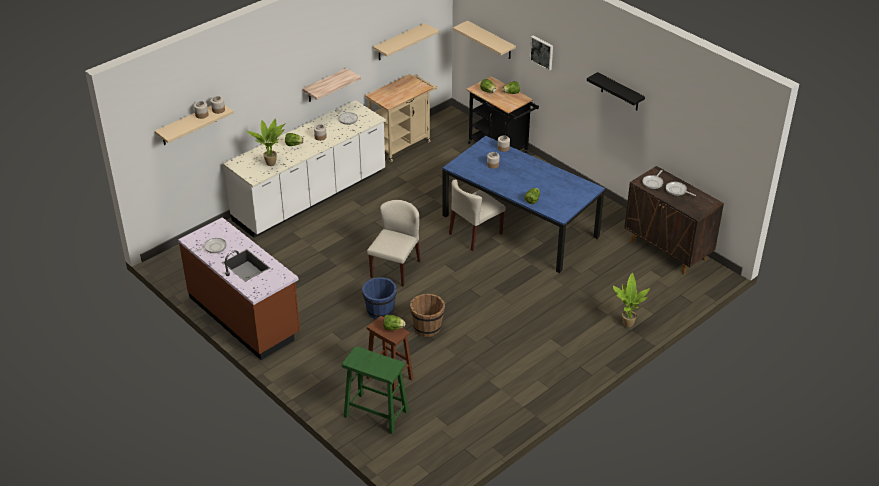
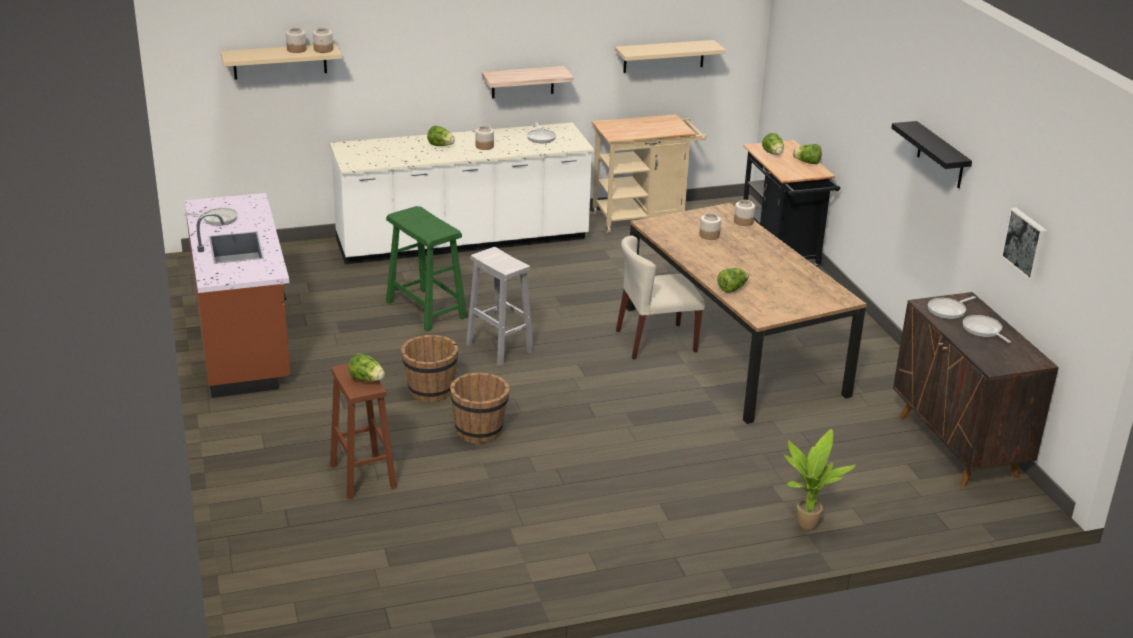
camera: 25 degrees right, 10 degrees down
(271, 163) = (391, 156): potted plant -> none
(376, 413) = (300, 513): green stool -> green stool (426, 310)
(380, 311) = (430, 391): blue bucket -> brown bucket
(395, 268) = (500, 348): beige chair -> white stool
(491, 40) = (801, 80): beige shelf -> none
(520, 226) = (734, 350): blue dining table -> brown dining table
(542, 52) = (855, 93): picture -> picture (1026, 243)

